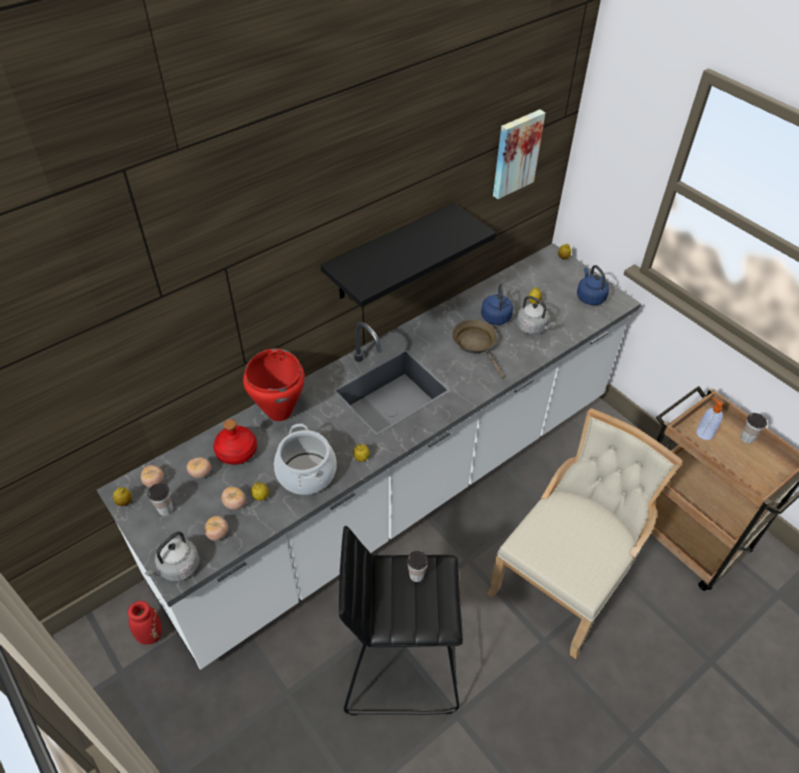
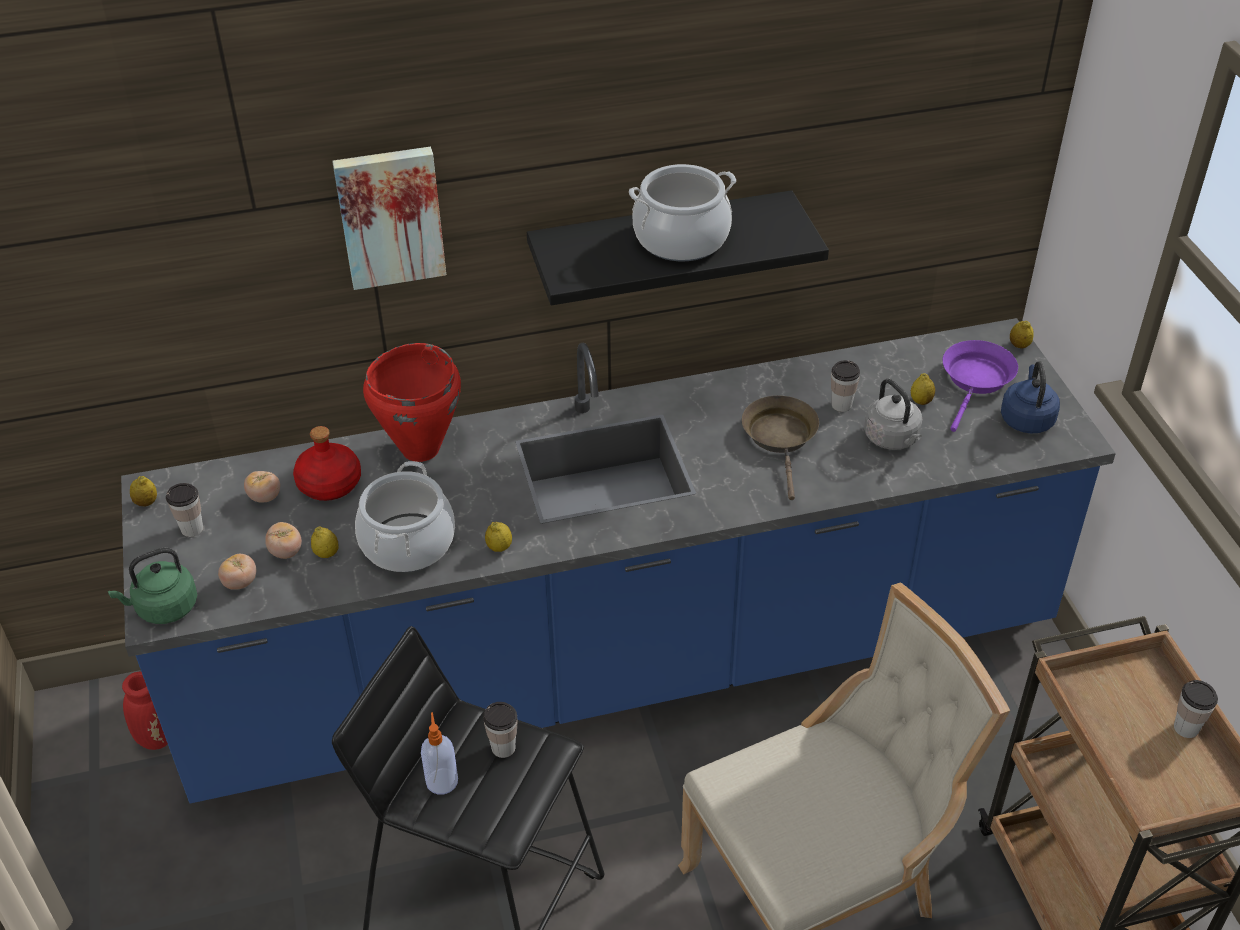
camera: 25 degrees right, 5 degrees down
(154, 482) = (198, 489): tomato -> none
(177, 568) = (164, 608): grey kettle -> green kettle
(397, 488) = (622, 659): white counter -> blue counter
(413, 247) = (681, 239): none -> cooking pot
(496, 316) = (841, 405): blue kettle -> cup
(515, 153) = (927, 134): picture -> picture (390, 216)
(554, 283) = (976, 380): none -> purple frying pan
(704, 433) = (1108, 694): soap dispenser -> soap dispenser (442, 780)

